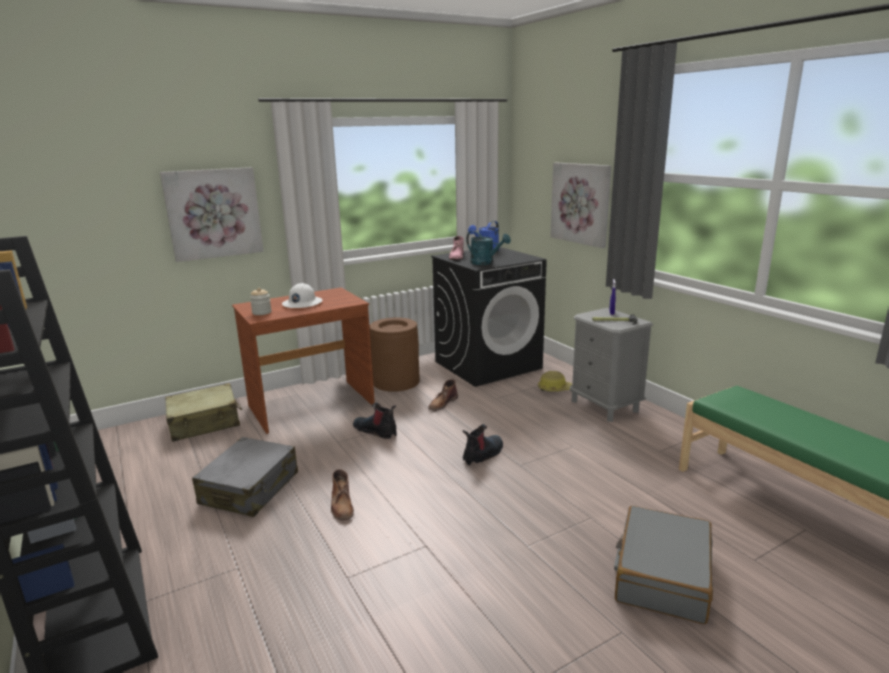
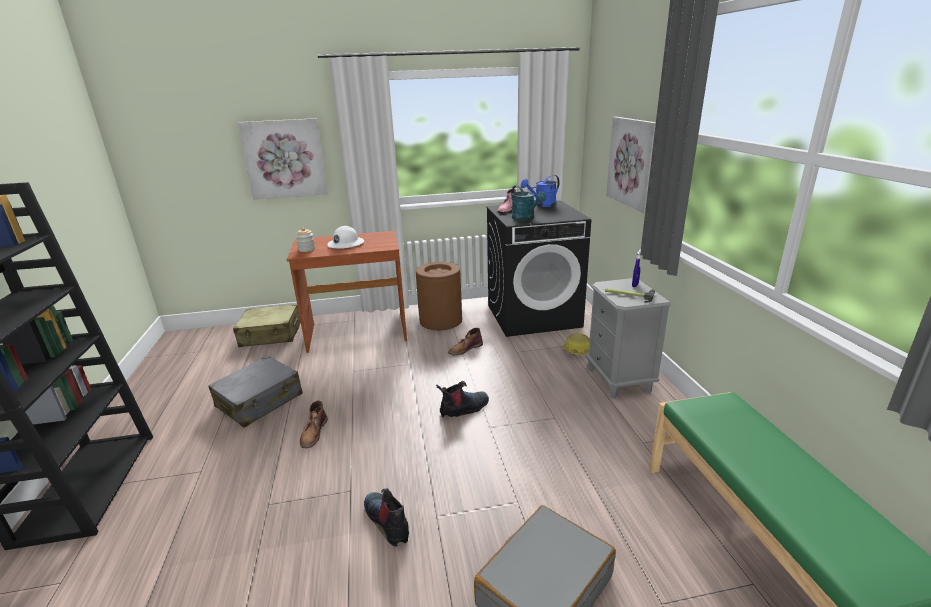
camera: 20 degrees right, 5 degrees up
(376, 431) = (390, 366): boot -> boot (388, 522)

